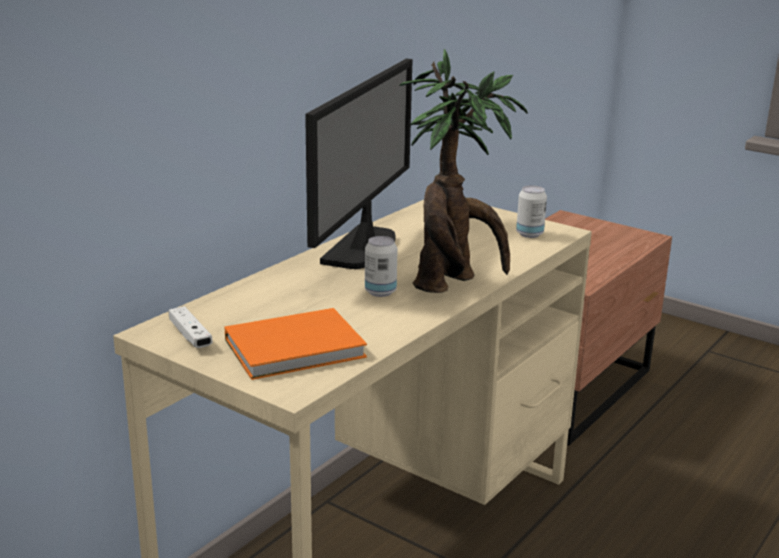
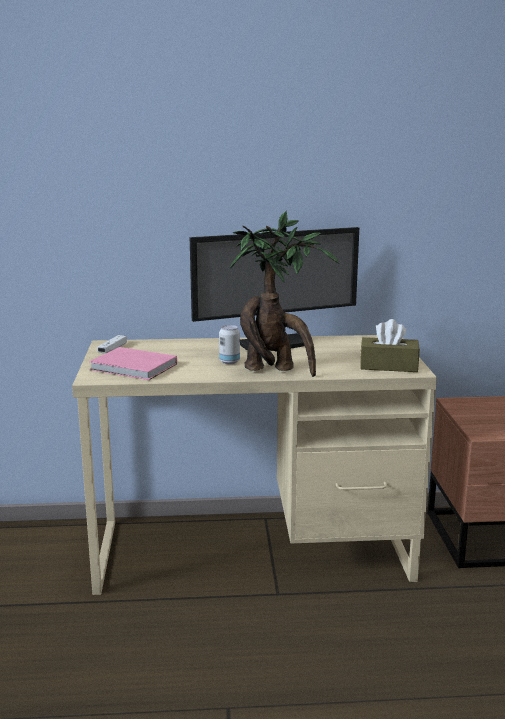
camera: 50 degrees right, 5 degrees down
(299, 349) = (135, 367): orange book -> pink book
(529, 234) = (388, 366): can -> brown tissue box

